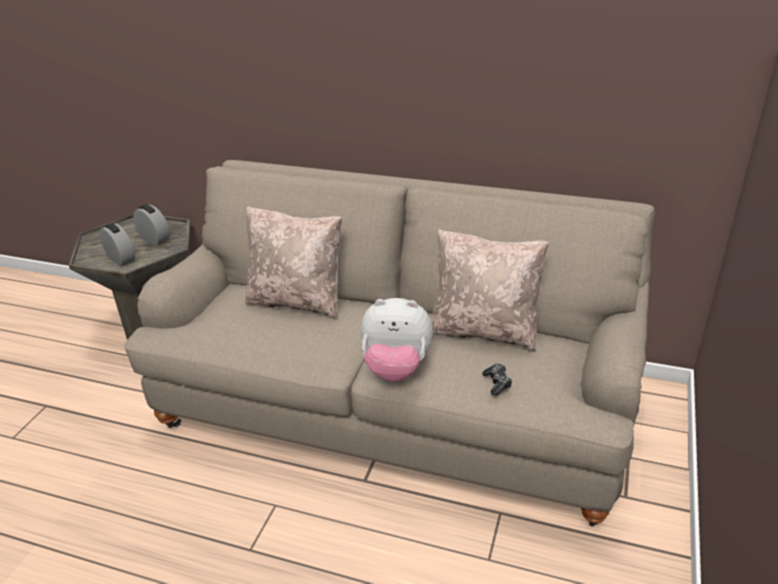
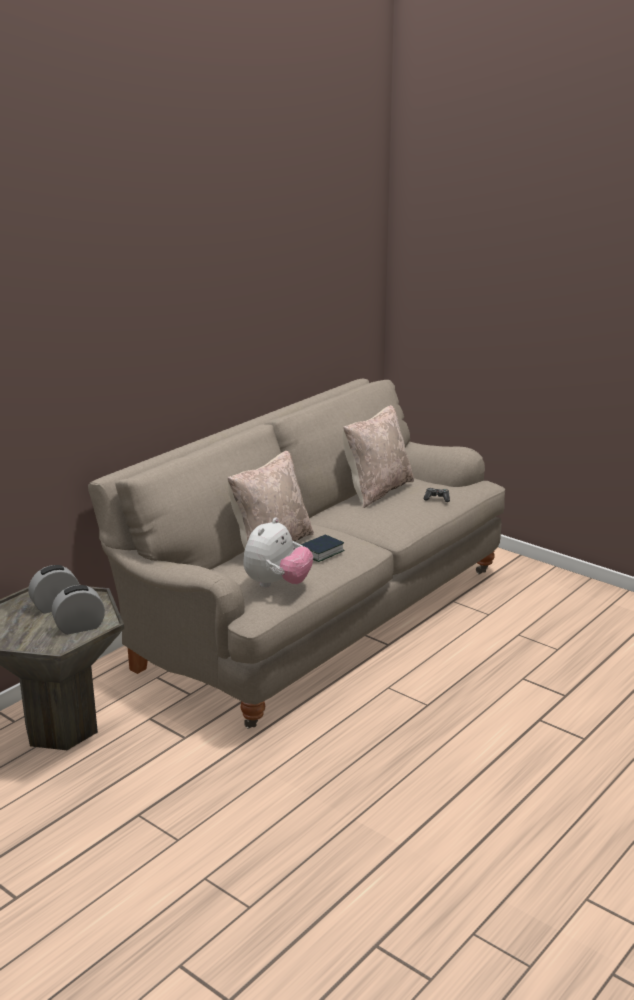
camera: 70 degrees left, 10 degrees down
(289, 334) = (321, 552): none -> book
(396, 368) = (395, 525): plush toy -> plush toy (277, 584)

